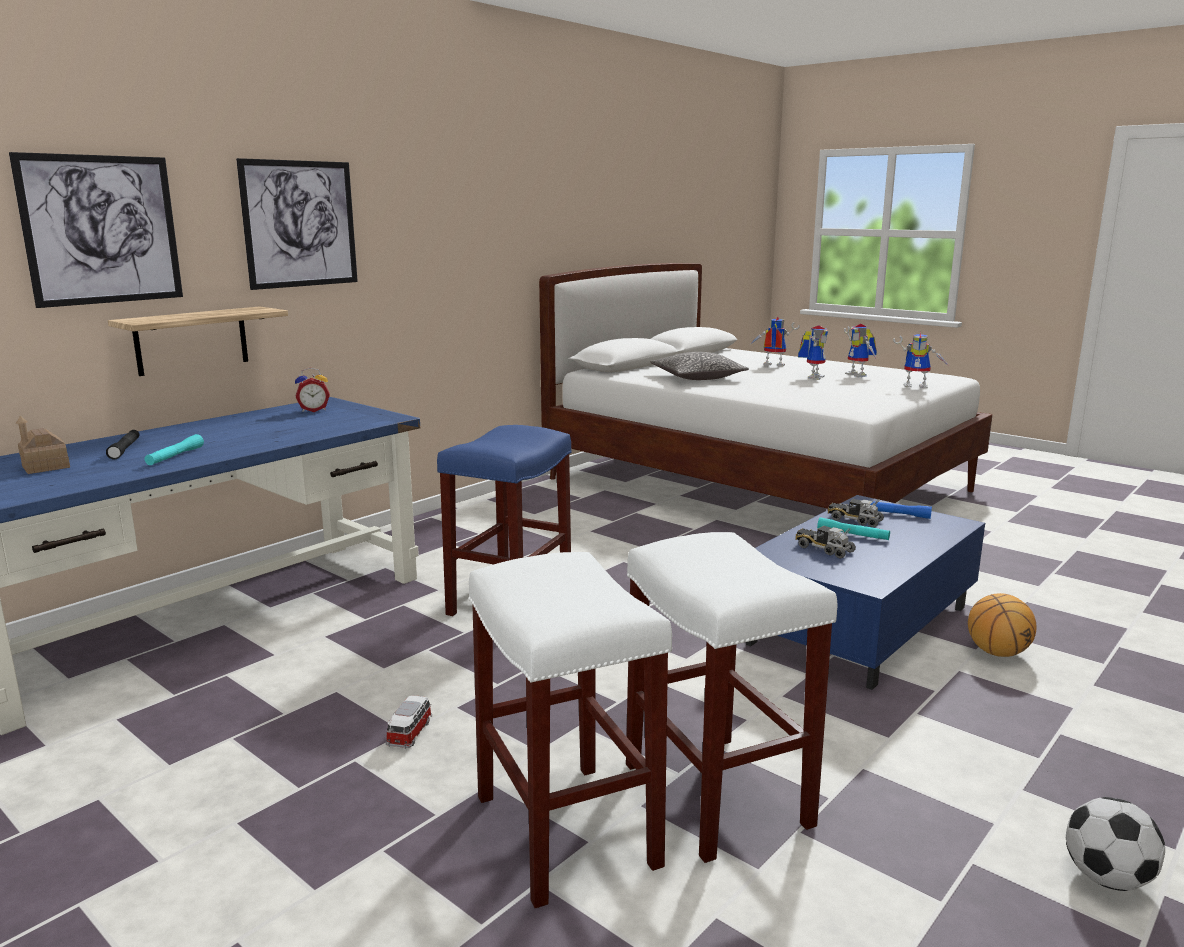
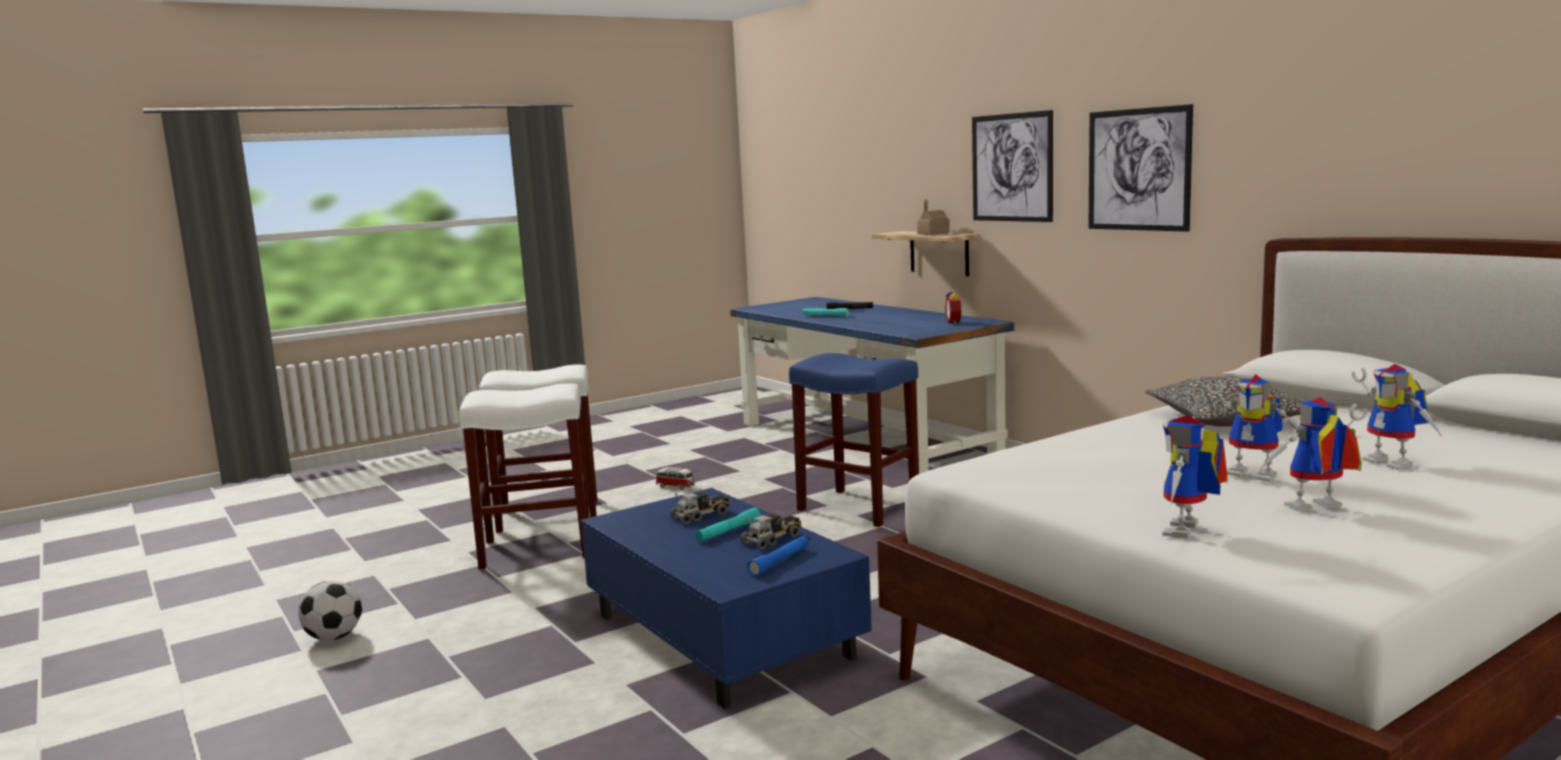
camera: 105 degrees right, 5 degrees down
(45, 467) = (817, 306): toy house -> toy house (933, 233)
(102, 230) = (903, 172): picture -> picture (1138, 169)
(771, 365) = (1395, 463): toy robot -> toy robot turned 120 degrees clockwise
(997, 653) = (608, 693): basketball -> none

